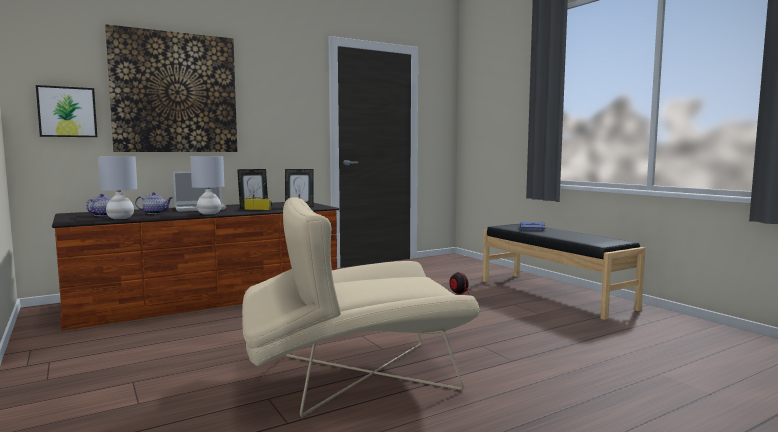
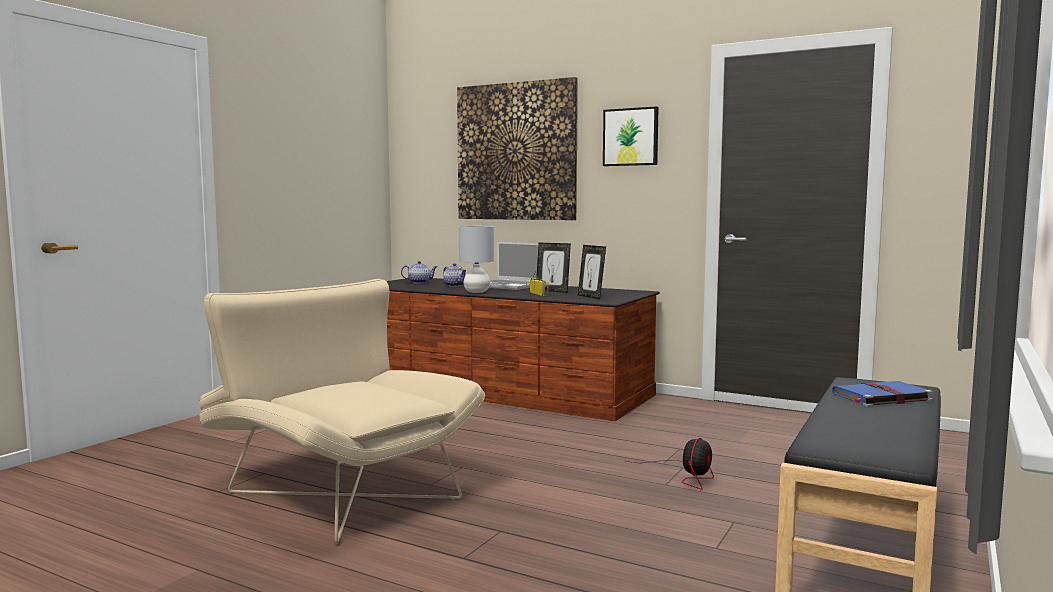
camera: 60 degrees right, 0 degrees up
(67, 112) = (429, 179): picture -> picture (631, 137)
(121, 218) = (408, 286): grey table lamp -> none

